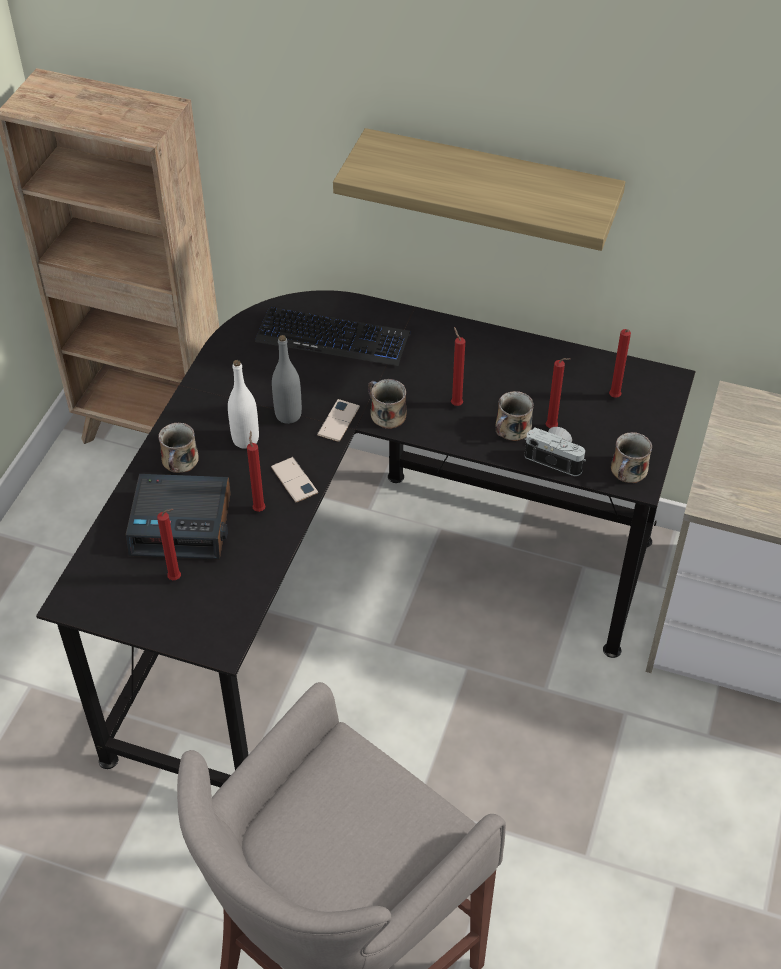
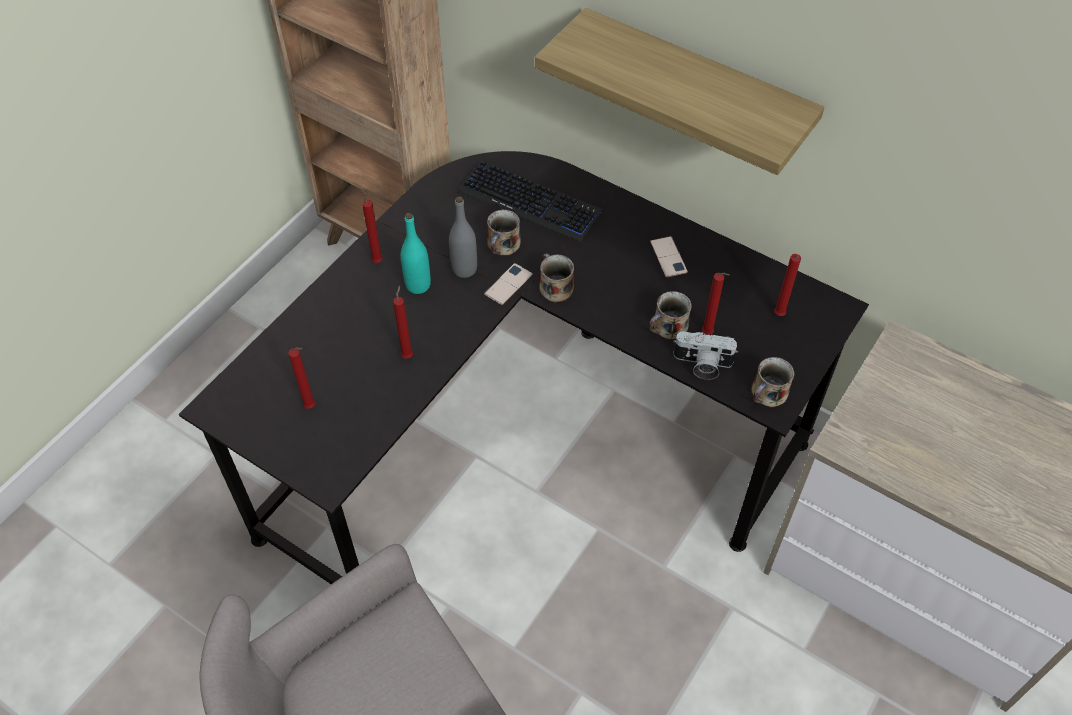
camera: 15 degrees right, 5 degrees up
(180, 461) = (352, 294): mug -> mug (503, 245)
(182, 524) = (334, 355): alarm clock -> none
(245, 439) = (418, 285): white bottle -> turquoise bottle
(294, 480) = (448, 334): phone -> phone (668, 257)
(455, 403) = (623, 290): red candle -> red candle (377, 260)
(556, 458) = (702, 365): camera -> camera turned 150 degrees clockwise

